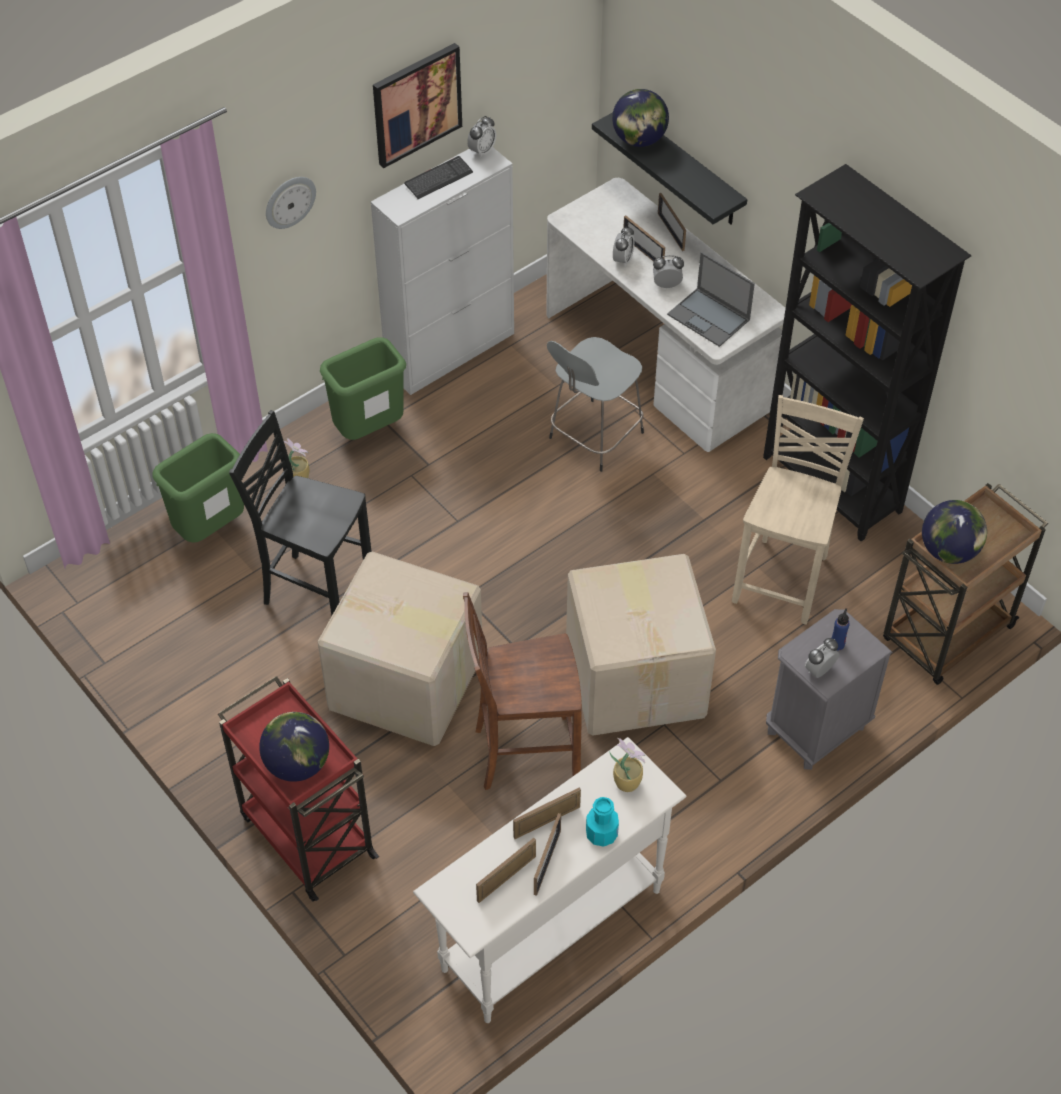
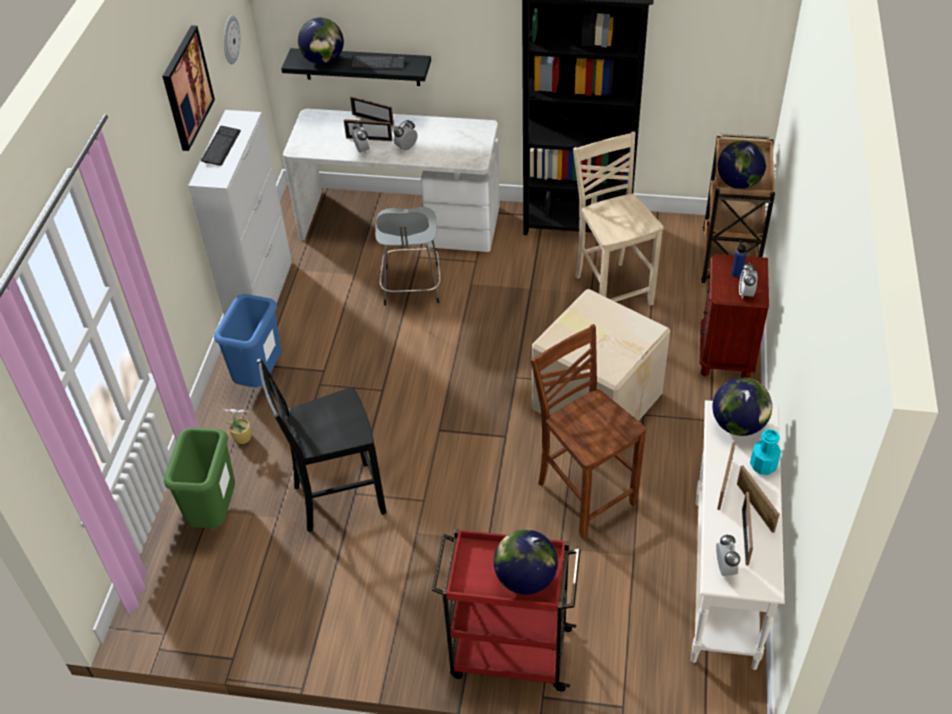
camera: 40 degrees left, 5 degrees down
(289, 201) = (148, 203): wall clock -> wall clock (230, 39)
(369, 430) = (259, 377): green trash can -> blue trash can
(407, 684) = (464, 509): cardboard box -> none
(482, 151) = (231, 116): alarm clock -> alarm clock (725, 568)
(523, 753) = (584, 493): brown chair -> brown chair turned 105 degrees clockwise
(626, 781) = (738, 425): potted plant -> globe
(685, 176) = (378, 64): none -> keyboard
(709, 317) = (454, 150): laptop -> none
(815, 729) = (725, 355): grey nightstand -> brown nightstand

